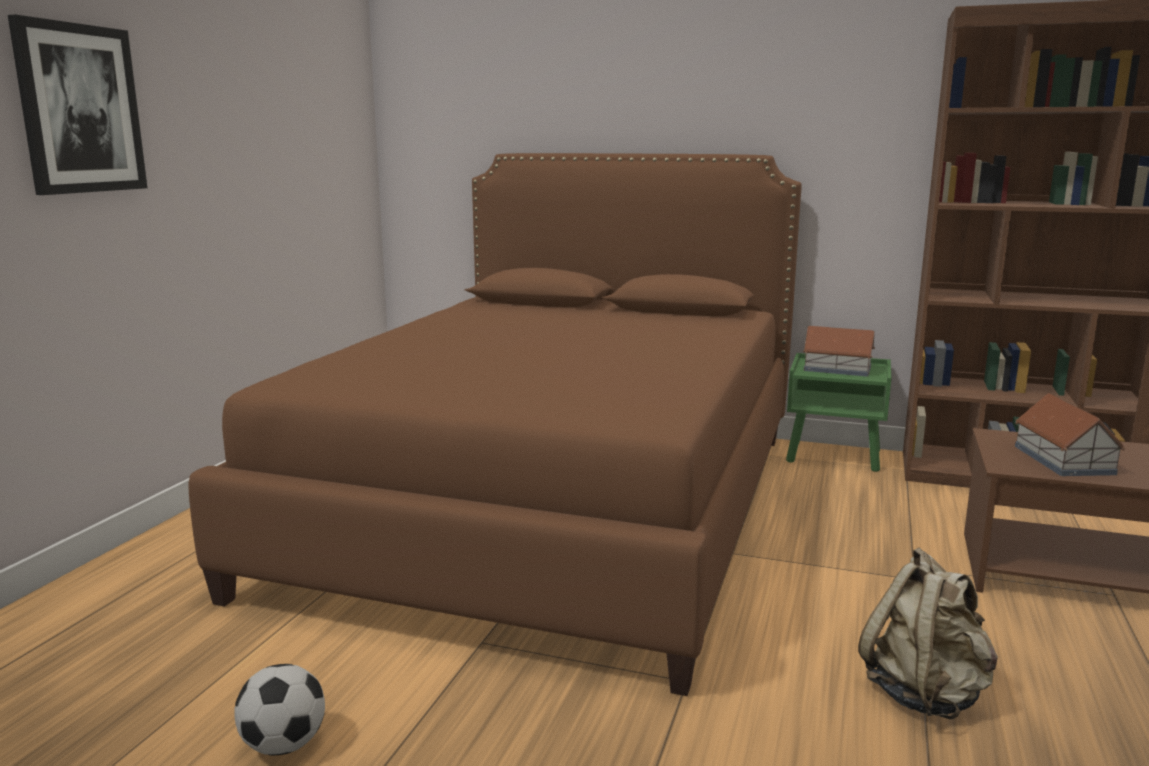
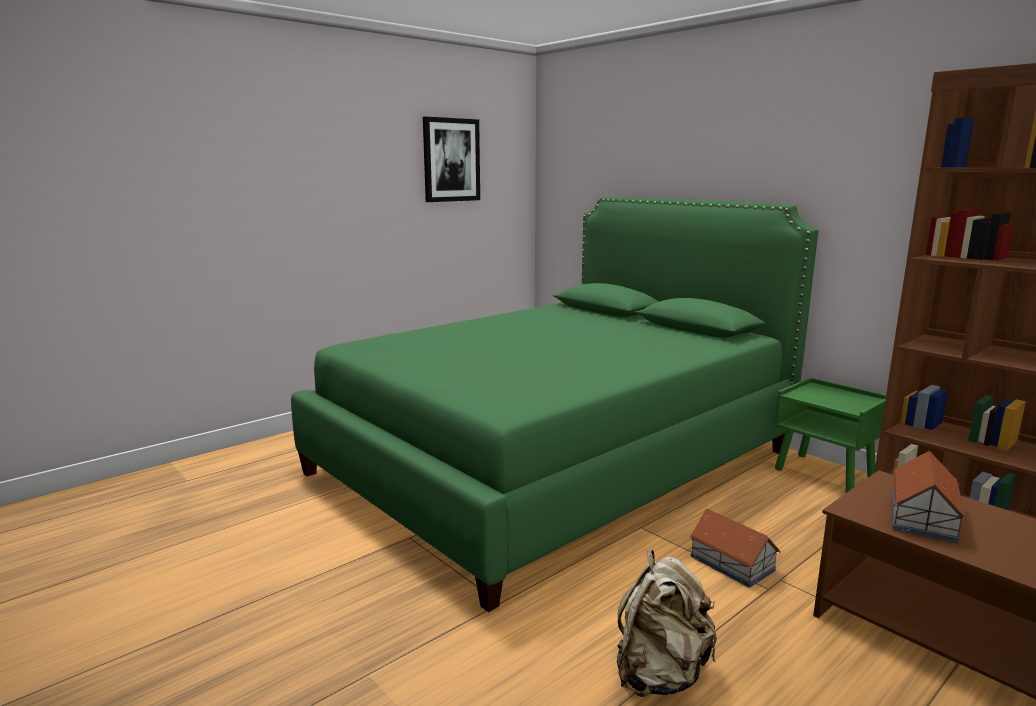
camera: 30 degrees right, 0 degrees up
(80, 109) = (290, 171): picture -> picture (451, 160)
(284, 745) = (253, 560): football -> none
(555, 505) = (555, 461): brown bed -> green bed
(836, 368) = (830, 396): toy house -> toy house (731, 563)

